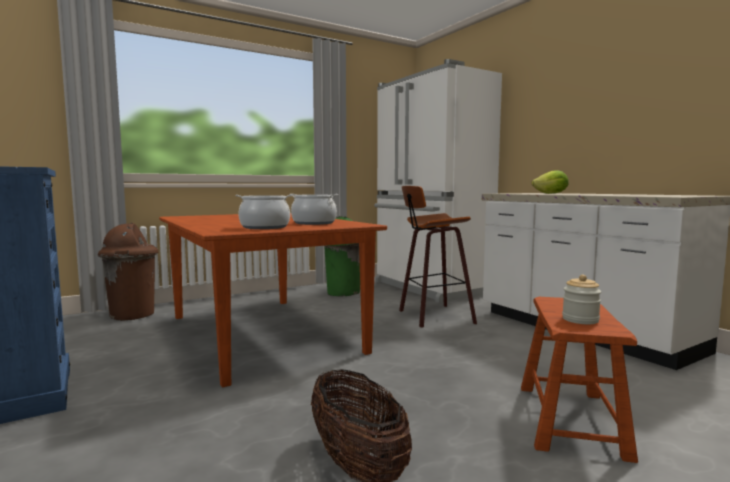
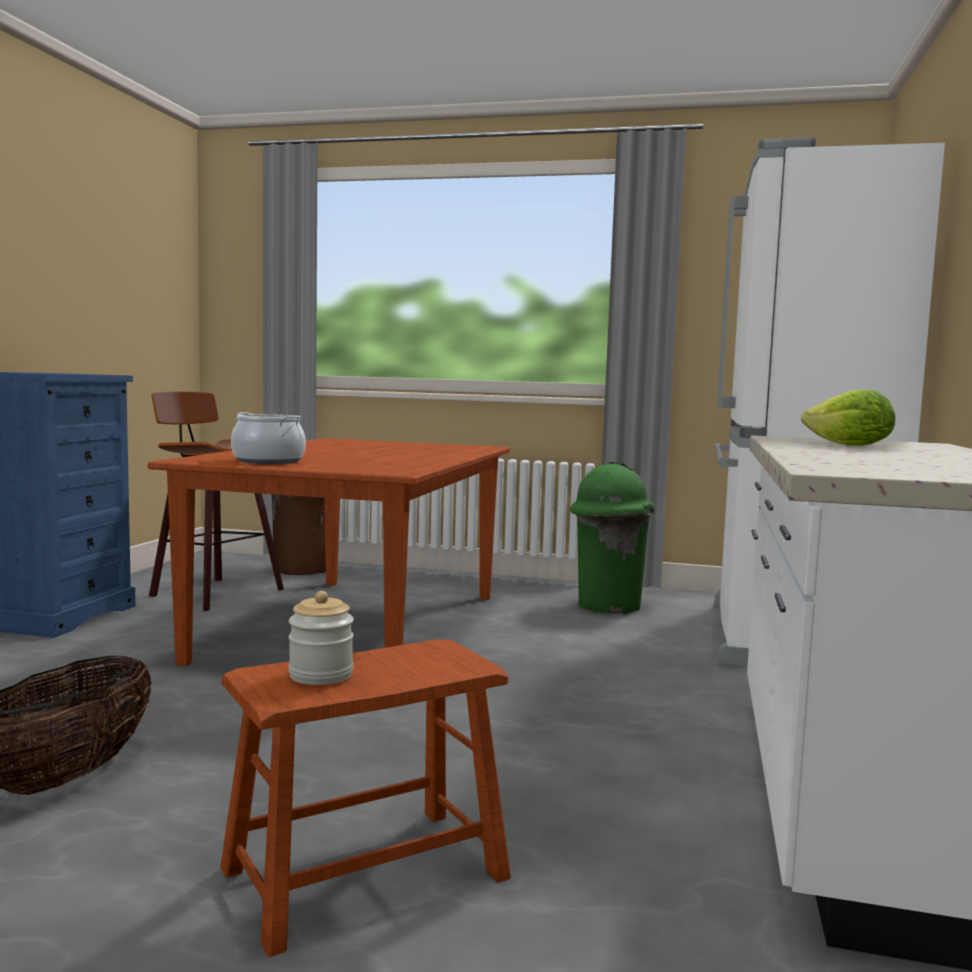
camera: 45 degrees right, 0 degrees up
(314, 223) = (366, 463): cooking pot -> none
(433, 316) = (638, 679): stool -> stool (212, 593)

